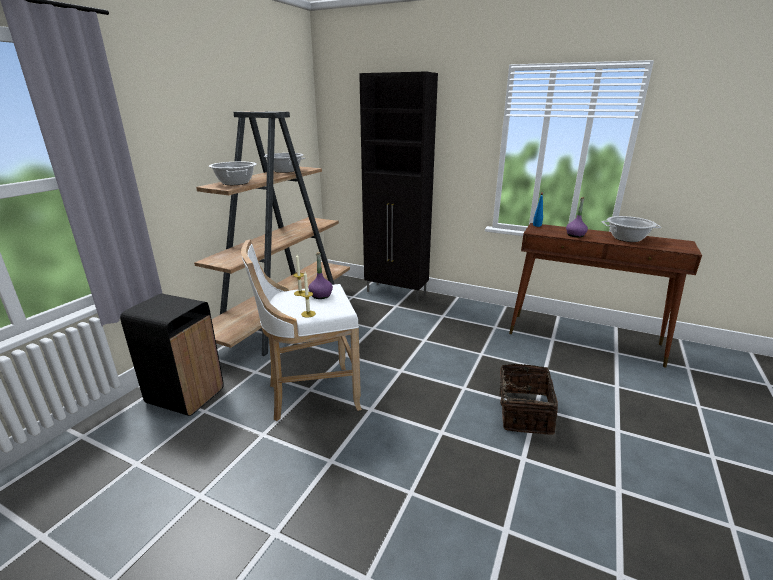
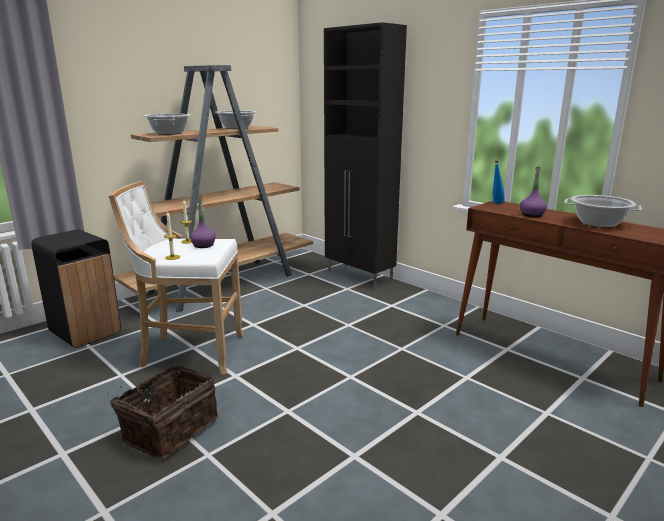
camera: 20 degrees right, 5 degrees down
(522, 413) = (396, 414): basket -> basket (169, 429)

